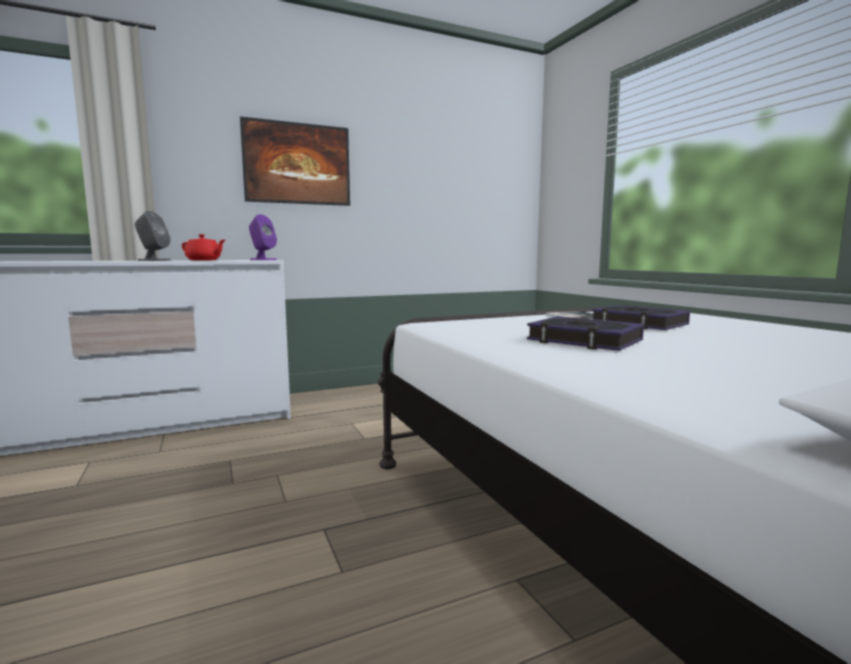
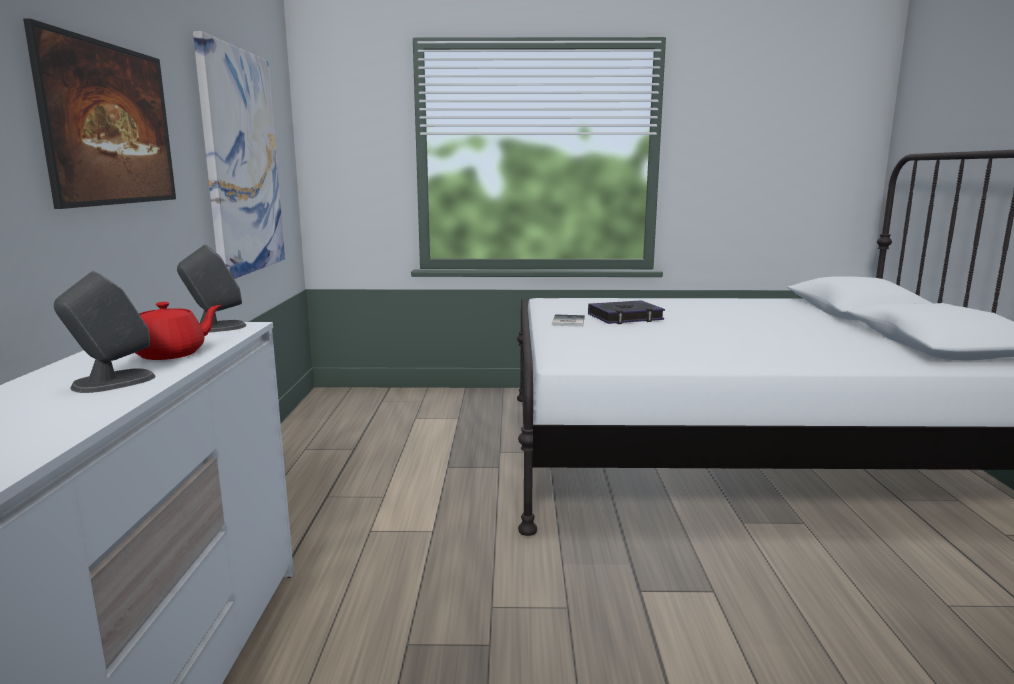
camera: 65 degrees left, 5 degrees up
(263, 260) = (215, 327): purple speaker -> grey speaker
(444, 190) = (242, 163): none -> picture
(584, 341) = (691, 341): book -> none

